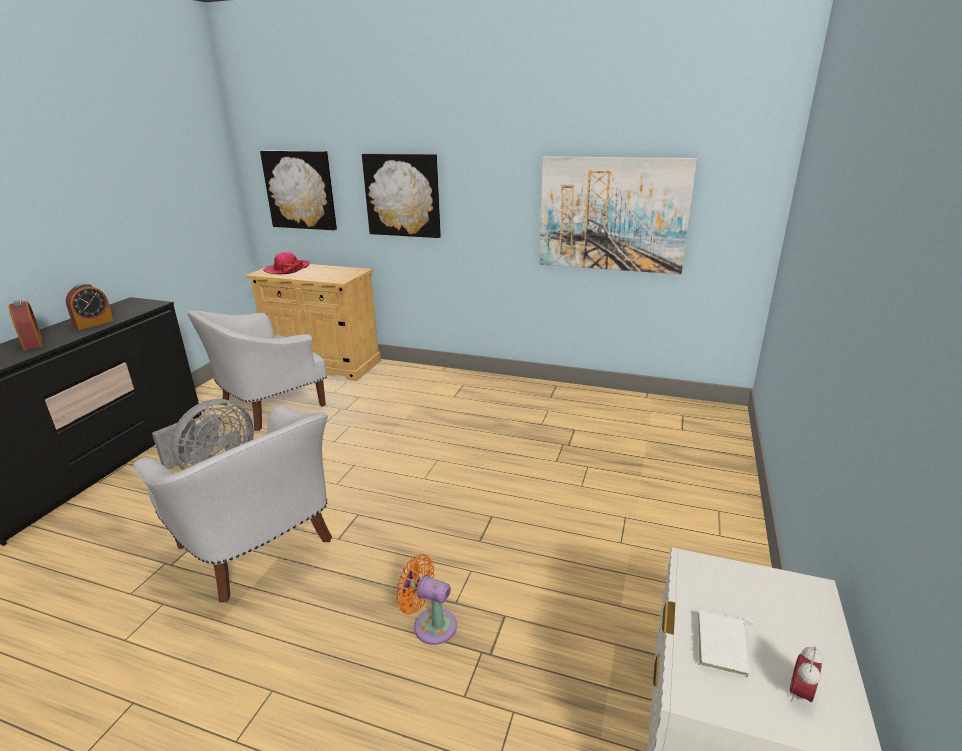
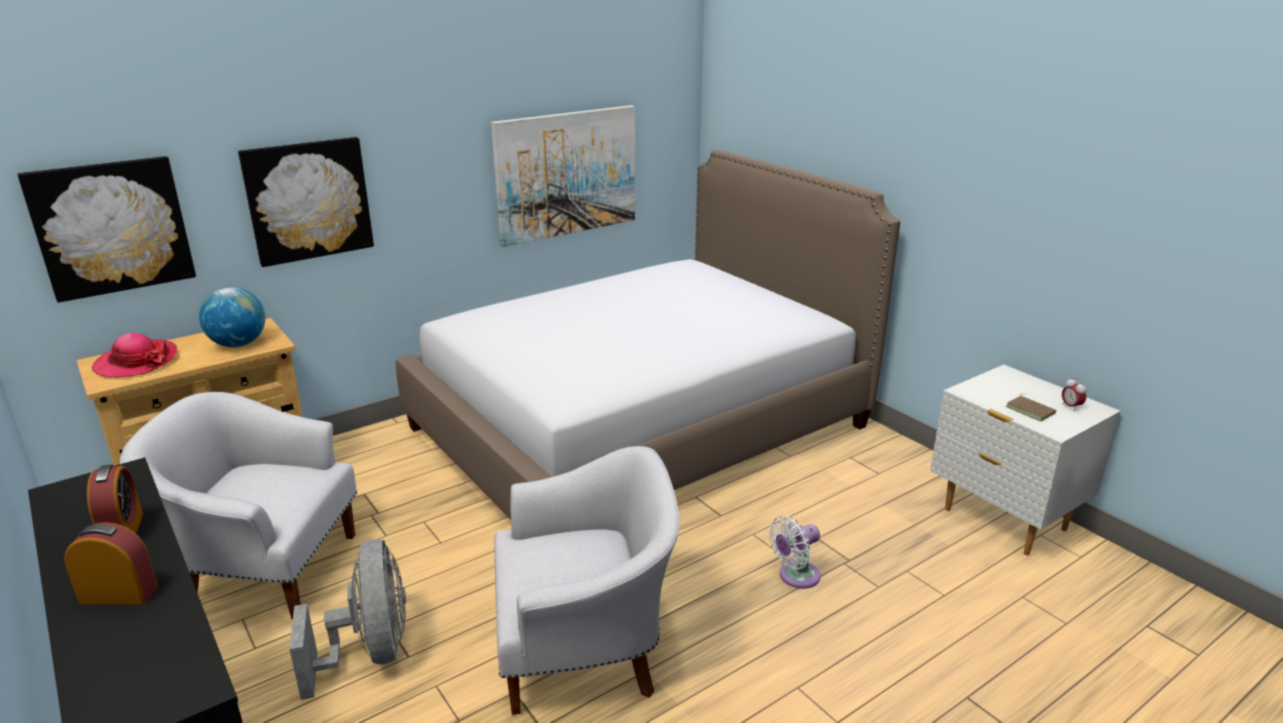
camera: 55 degrees left, 0 degrees up
(268, 406) = (266, 569): white armchair -> white armchair turned 105 degrees clockwise
(330, 275) = (238, 344): none -> globe
(430, 625) = (795, 577): orange fan -> white fan
(556, 449) = (640, 427): none -> bed
(724, 646) = (1031, 410): white book -> brown book

